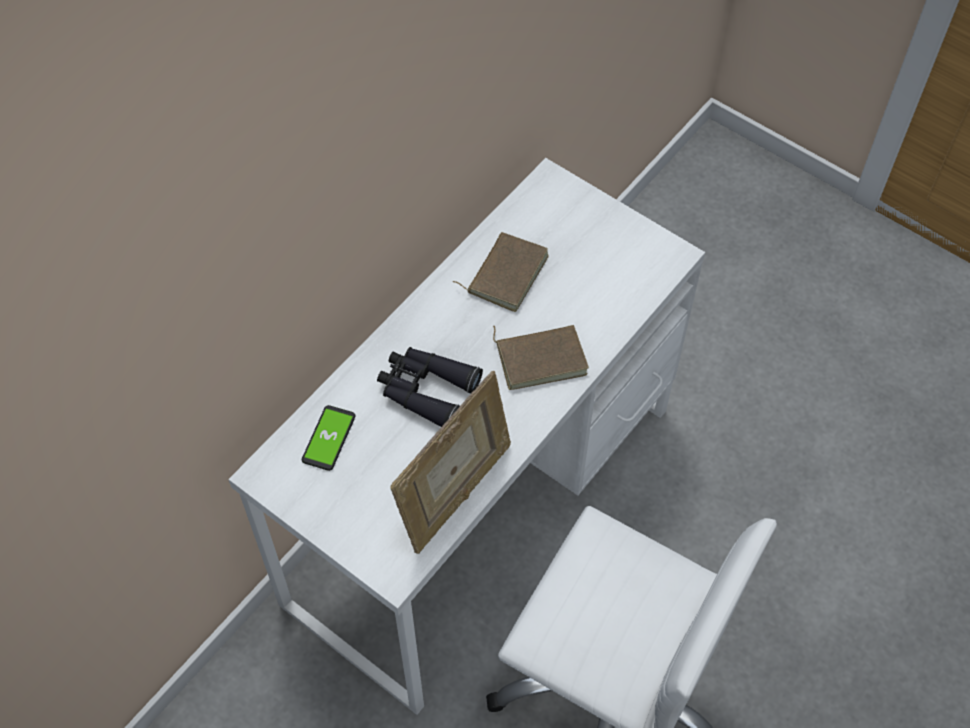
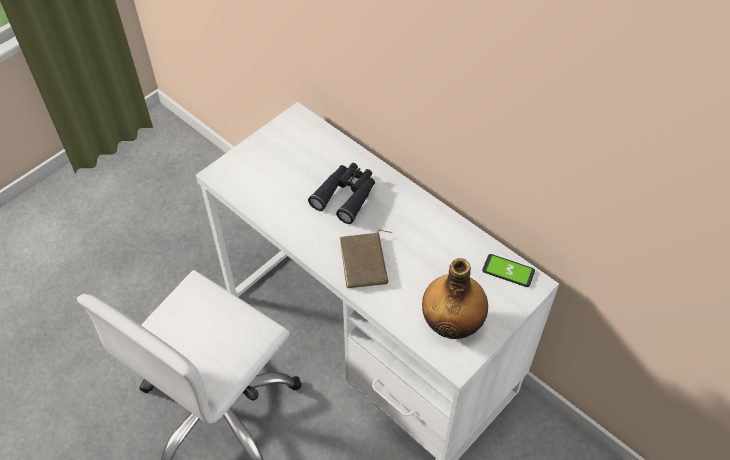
camera: 95 degrees right, 5 degrees down
(329, 438) = (317, 146): phone -> phone (508, 271)
(456, 495) = (264, 206): picture frame -> none
(505, 273) = (442, 247): brown book -> none
(621, 260) = (452, 324): none -> bottle

